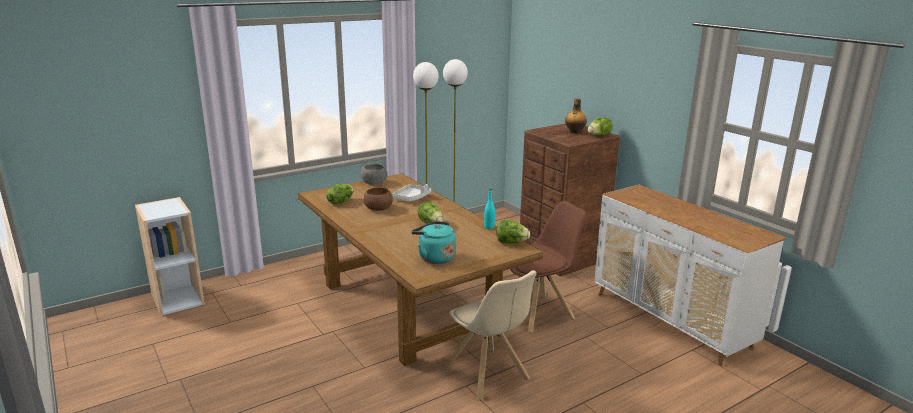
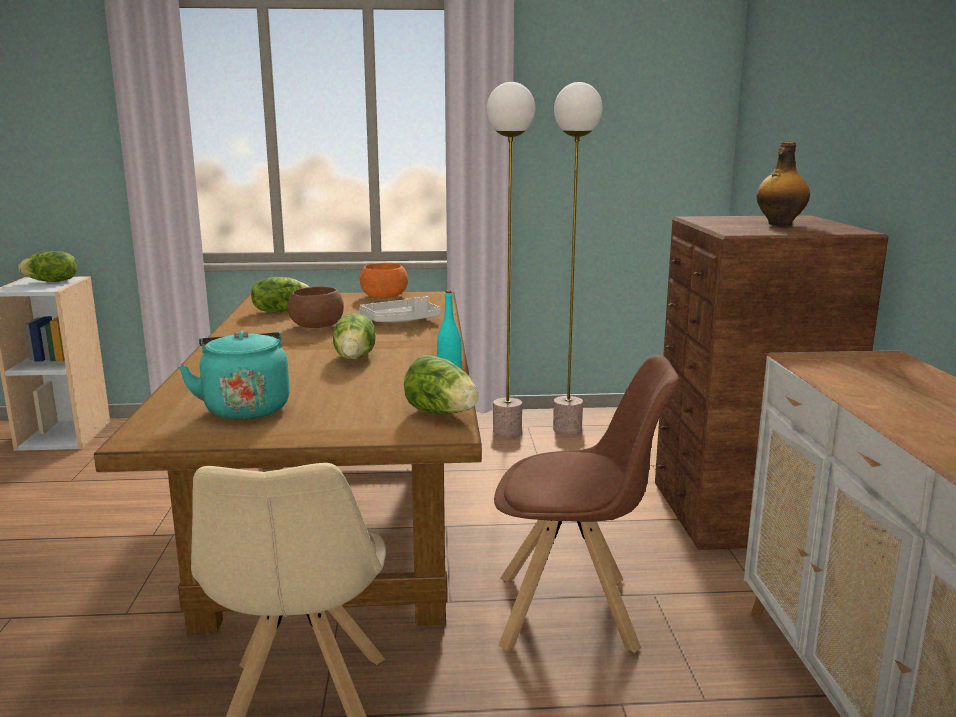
camera: 30 degrees right, 5 degrees down
(374, 183) = (383, 296): grey bowl -> orange bowl
(599, 135) = (832, 230): lettuce -> lettuce (52, 282)

